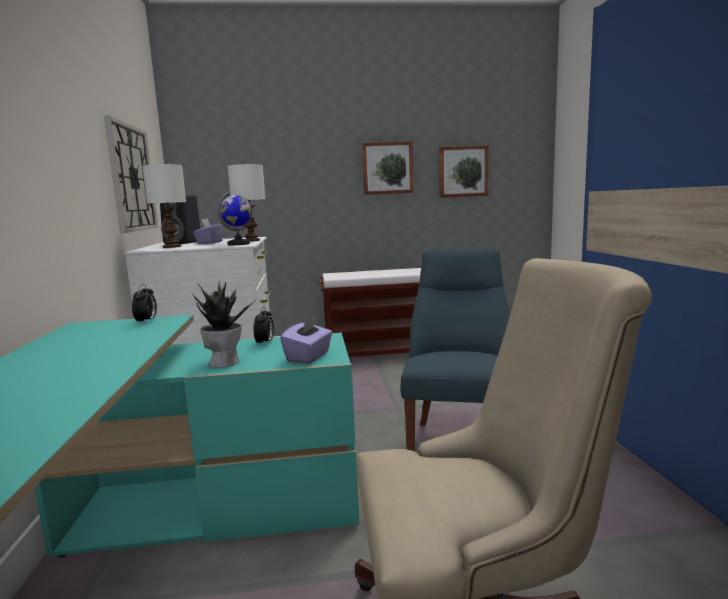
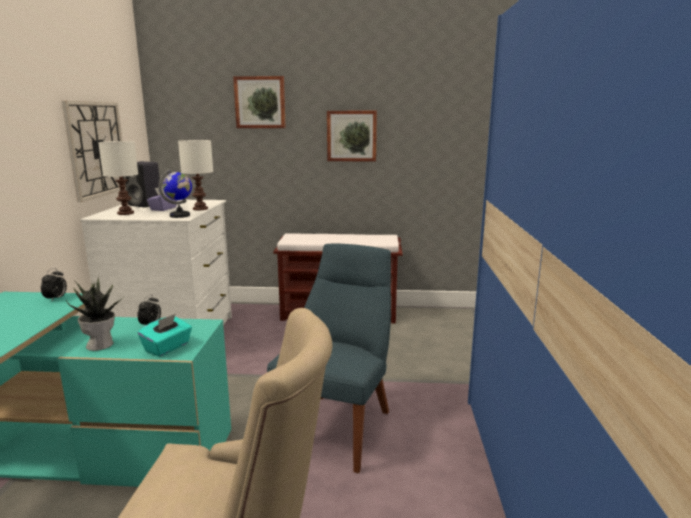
camera: 10 degrees right, 5 degrees up
(309, 357) = (167, 348): purple tissue box -> turquoise tissue box
(463, 171) = (428, 142): picture -> picture (260, 102)

